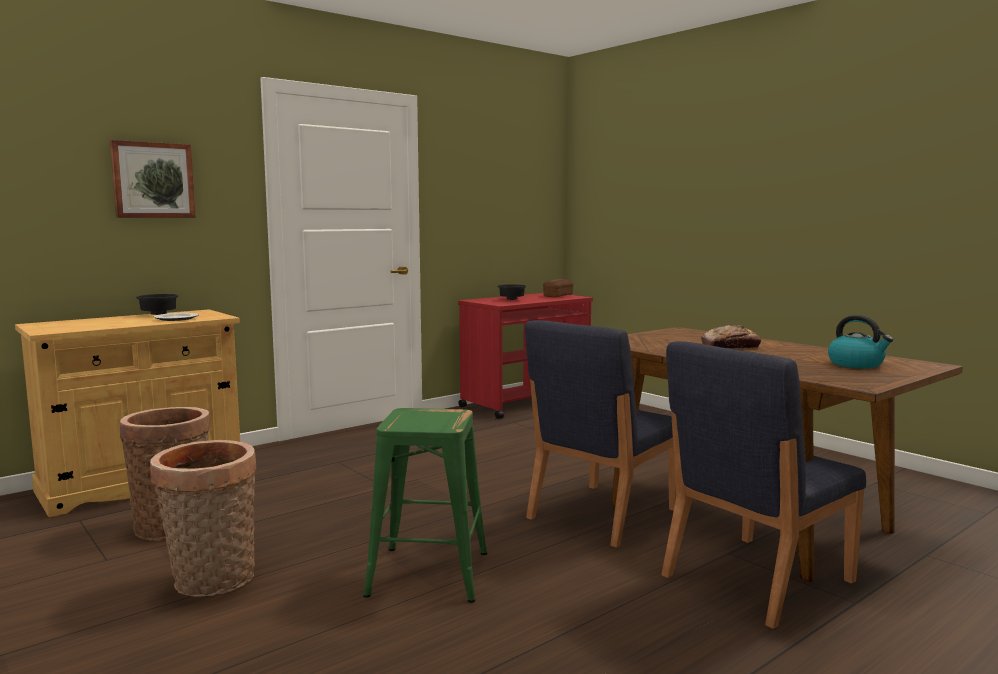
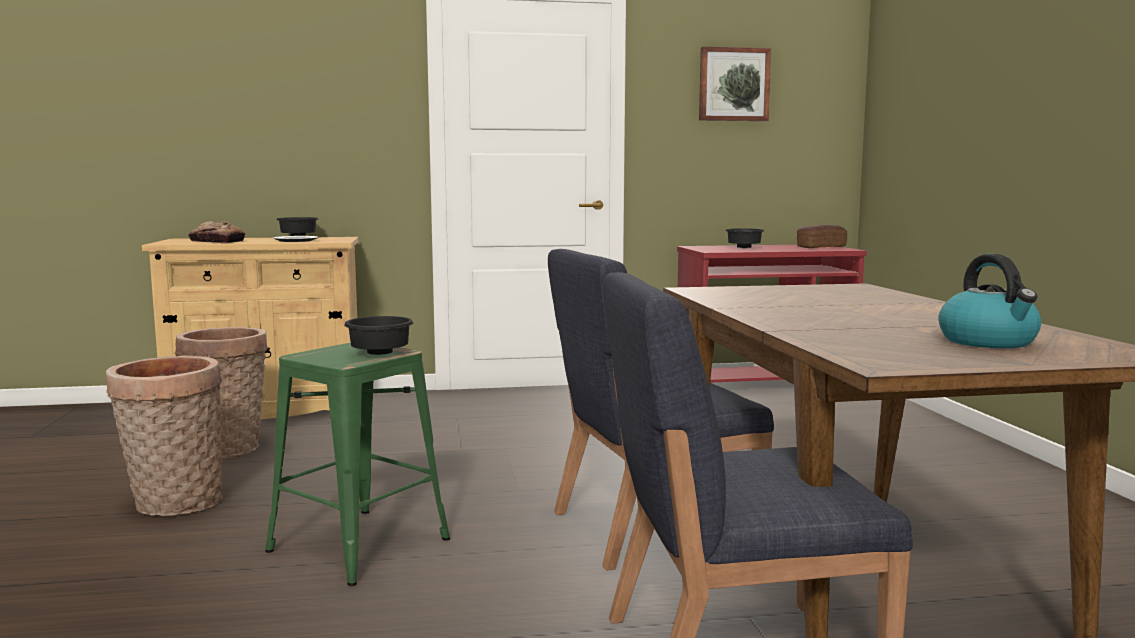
camera: 30 degrees right, 0 degrees up
(153, 180) = (305, 98): picture -> picture (733, 84)
(446, 416) = (377, 353): none -> black bowl
(730, 346) = (856, 306): bread -> bread (217, 241)

